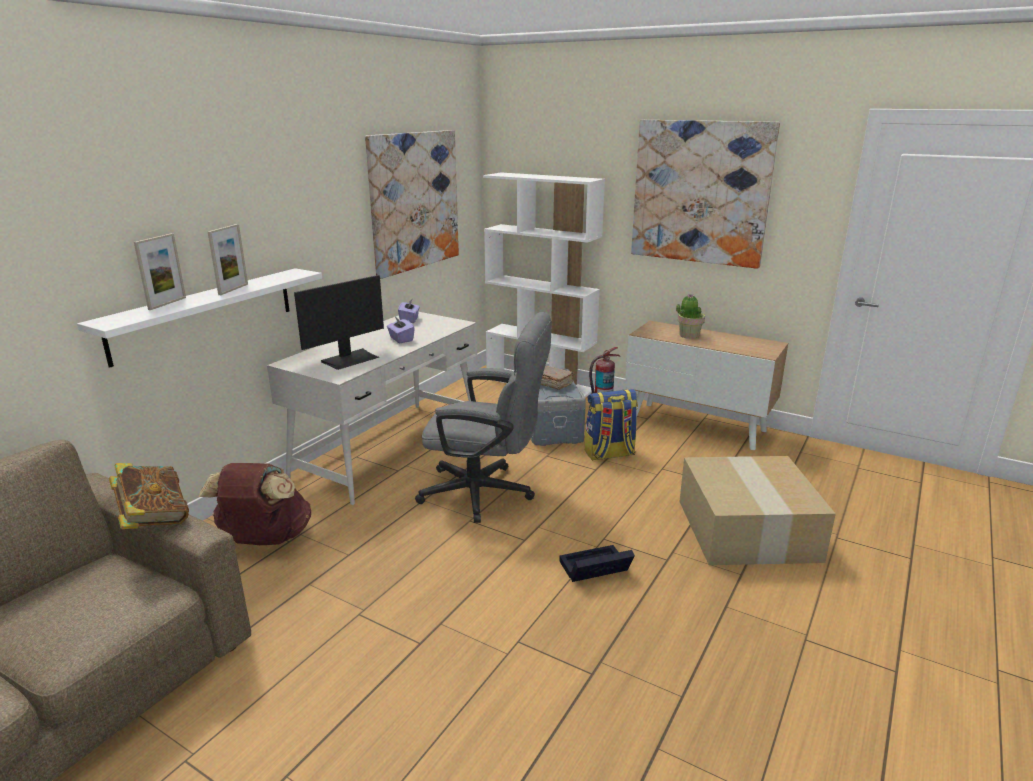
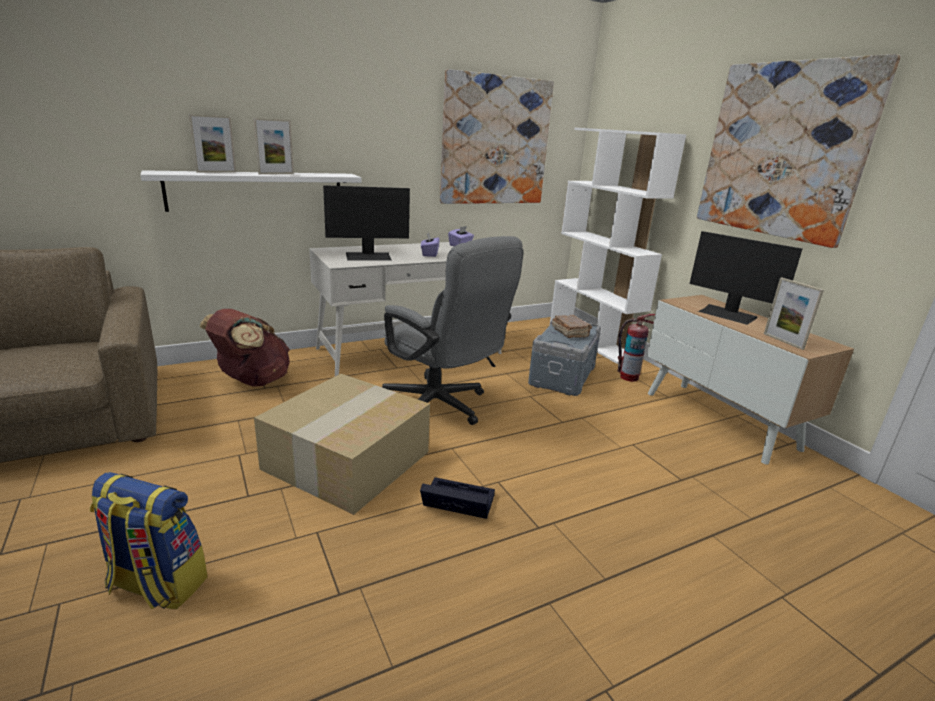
camera: 30 degrees right, 0 degrees up
(154, 519) = (112, 319): book -> none
(609, 454) = (591, 414): backpack -> backpack (156, 585)
(688, 335) = (728, 314): potted plant -> monitor
(746, 350) = (783, 341): none -> picture frame
(749, 531) = (667, 540): cardboard box -> cardboard box (347, 462)

